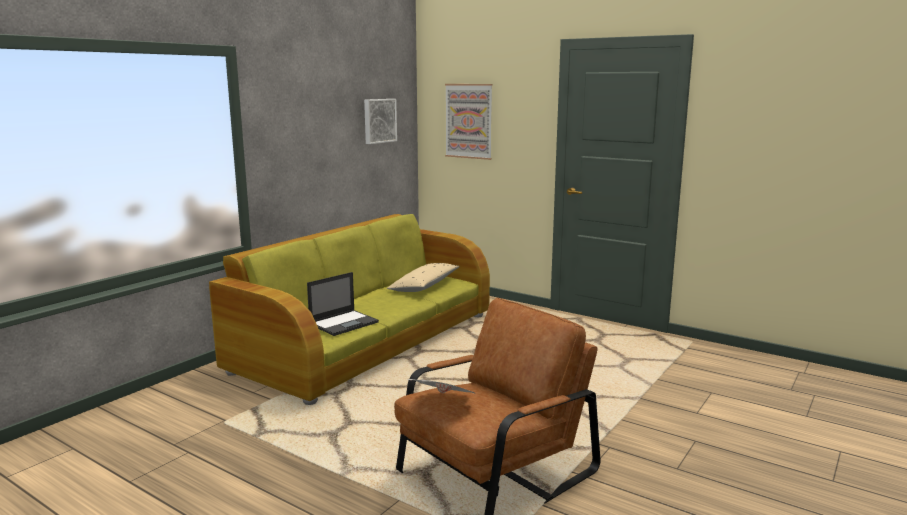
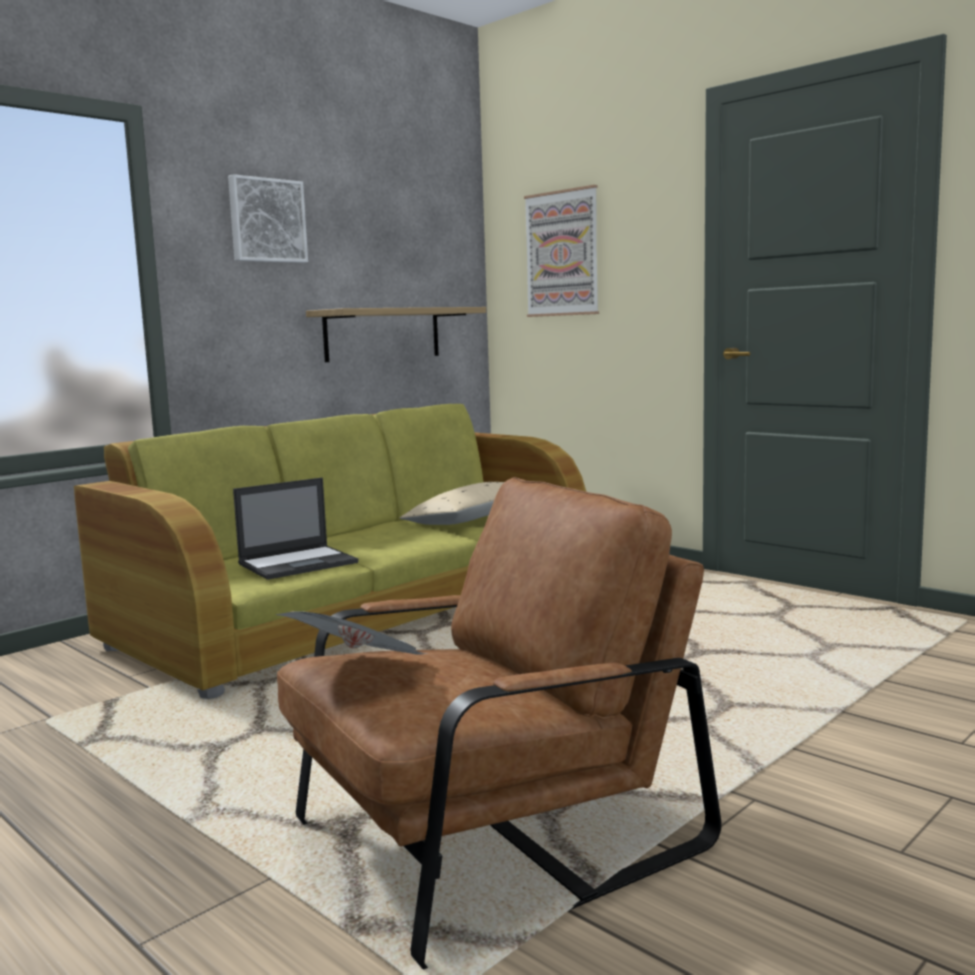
camera: 10 degrees right, 5 degrees down
(362, 169) = (383, 334): none -> shelf
(379, 120) = (413, 257): picture -> picture (266, 220)

